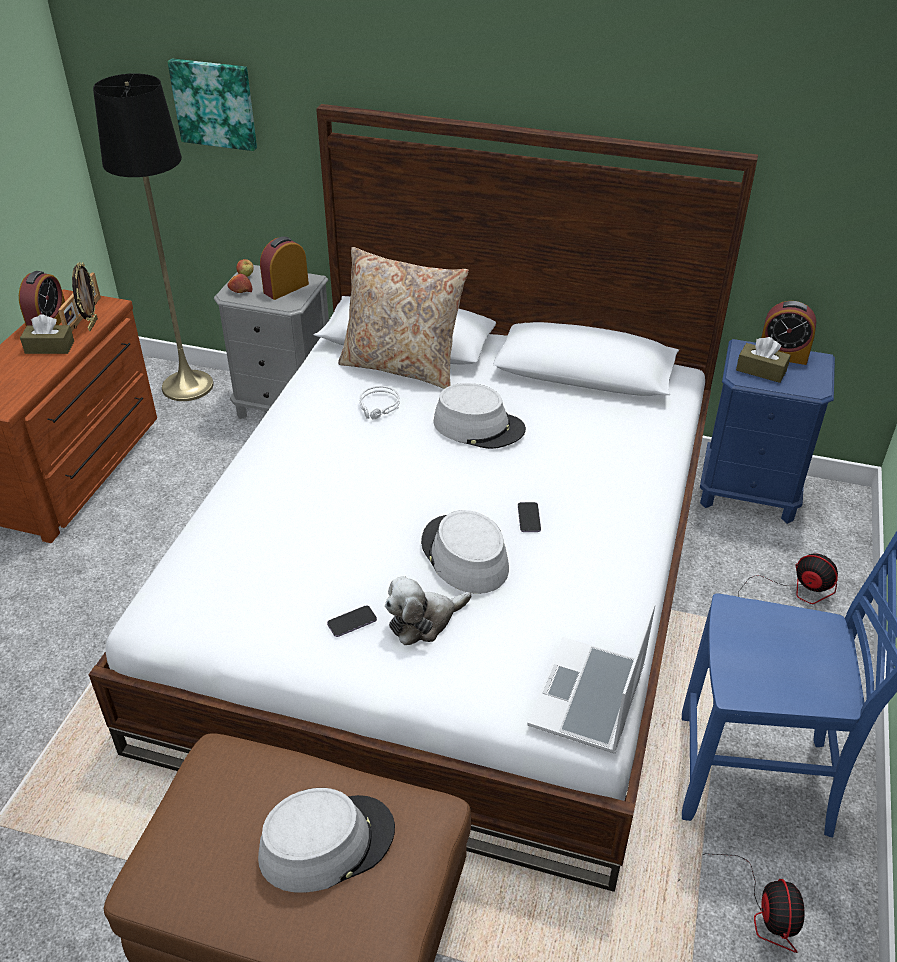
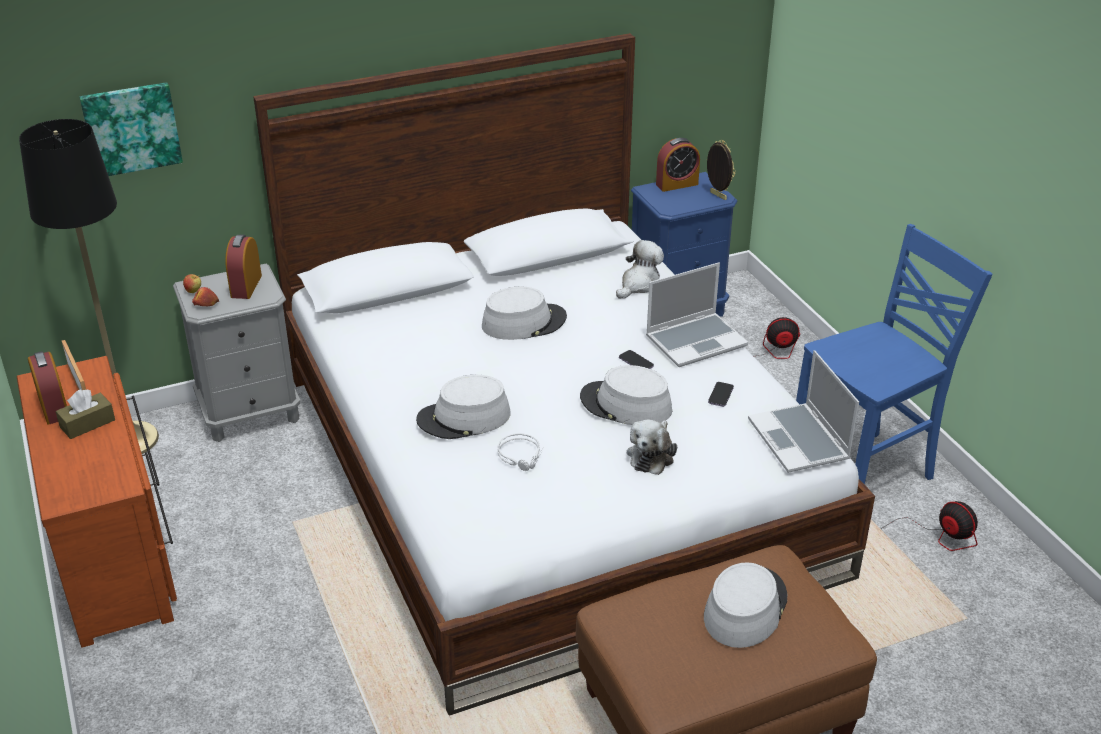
camera: 40 degrees left, 5 degrees down
(92, 324) = (100, 389): picture frame -> picture frame (717, 196)
(312, 488) = (464, 418): none -> grey hat
(352, 622) = (608, 481): phone -> phone (720, 395)
(379, 407) = (432, 343): grey headphones -> grey headphones (522, 456)
(402, 366) = (409, 308): beige pillow -> none
(617, 528) = (696, 340): none -> laptop
(633, 442) = (639, 285): none -> plush toy
(761, 370) = (676, 200): brown tissue box -> none

